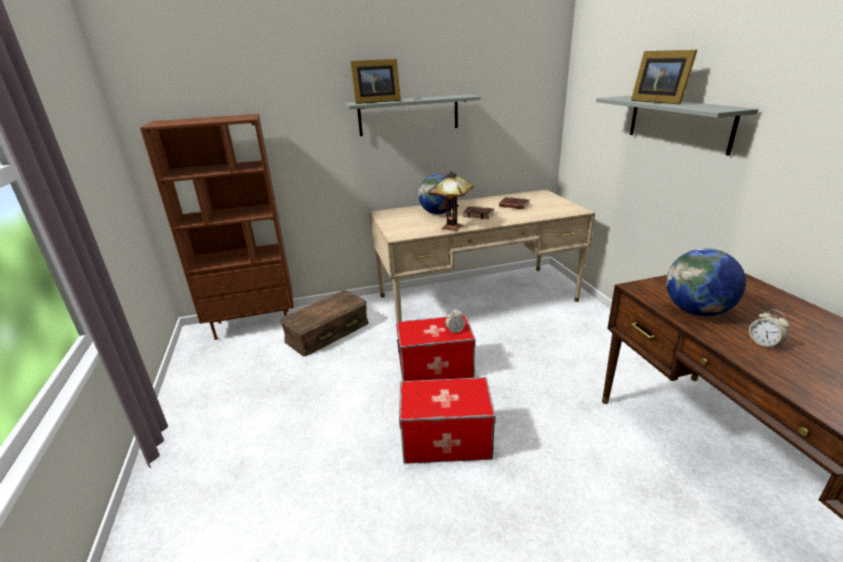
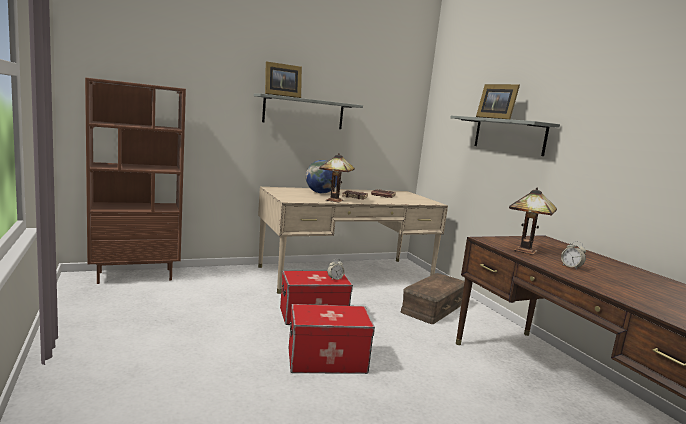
camera: 10 degrees left, 15 degrees down
(327, 332) = (209, 286): brown storage box -> brown storage box (432, 307)
(696, 311) = (526, 252): globe -> table lamp

